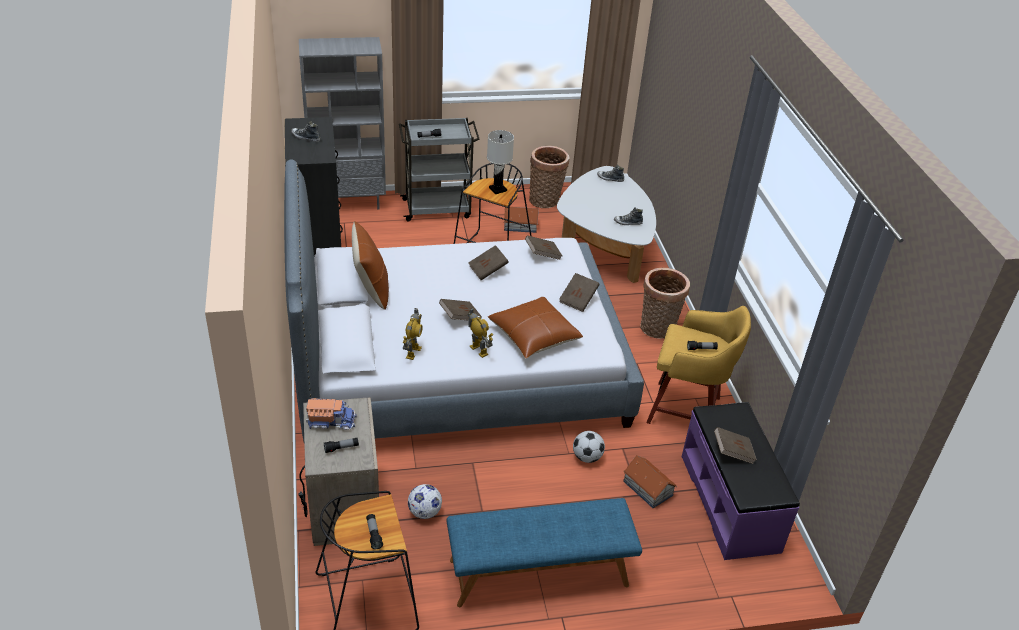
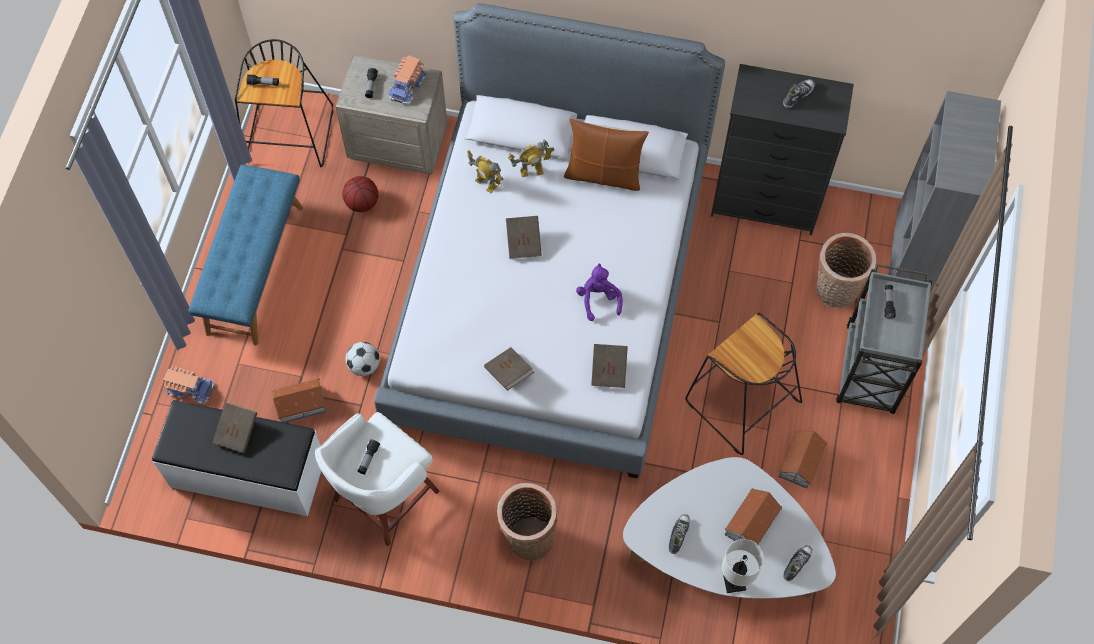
camera: 115 degrees right, 25 degrees up
(424, 512) = (362, 202): football -> basketball
(479, 350) = (464, 243): toy robot -> toy robot (531, 171)
(488, 270) = (598, 299): brown book -> purple plush toy
(498, 189) = (749, 357): white table lamp -> white table lamp (734, 582)
(534, 336) = (464, 302): brown pillow -> none
(546, 201) = (855, 522): basket -> basket (835, 292)
(598, 197) = (750, 523): none -> toy house
(686, 411) = (383, 498): yellow stool -> white stool
(687, 576) = (190, 388): none -> toy truck
(730, 502) = (247, 473): purple bench -> white bench

